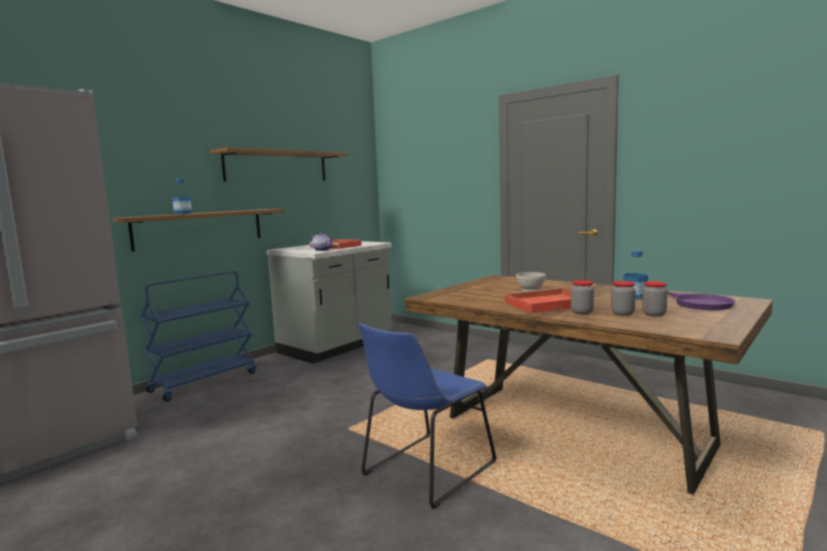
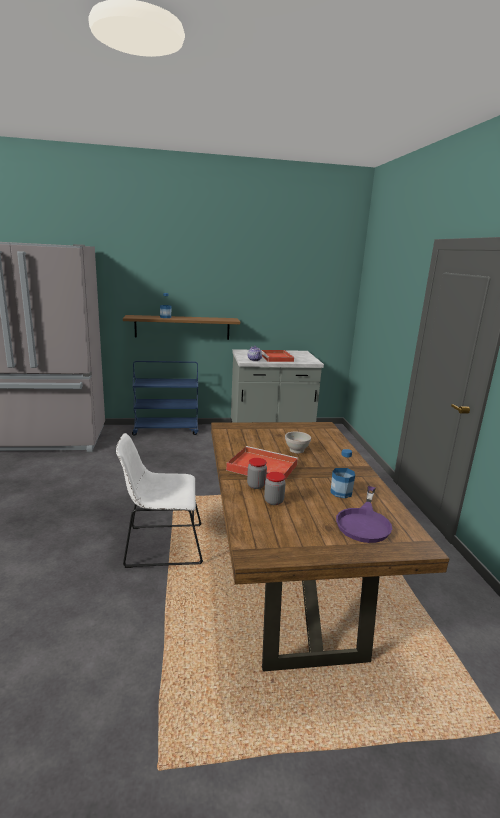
camera: 40 degrees right, 10 degrees up
(277, 166) = (251, 285): shelf -> none
(425, 471) = (160, 545): blue chair -> white chair
(654, 314) = (290, 513): jar -> none

